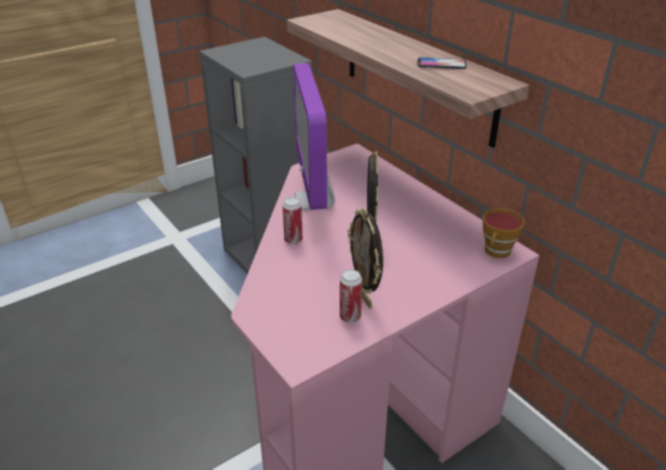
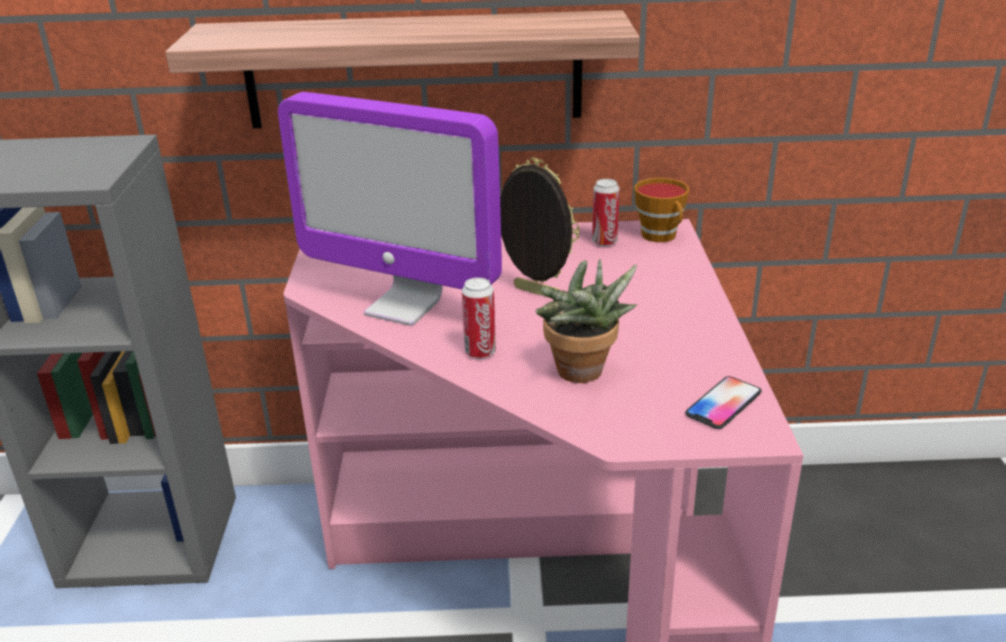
camera: 55 degrees left, 5 degrees down
(302, 280) = (582, 375): none -> potted plant
(350, 317) = (696, 365): can -> can (604, 242)
(364, 296) = (664, 342): picture frame -> none
(441, 64) = (505, 23): phone -> phone (723, 404)

